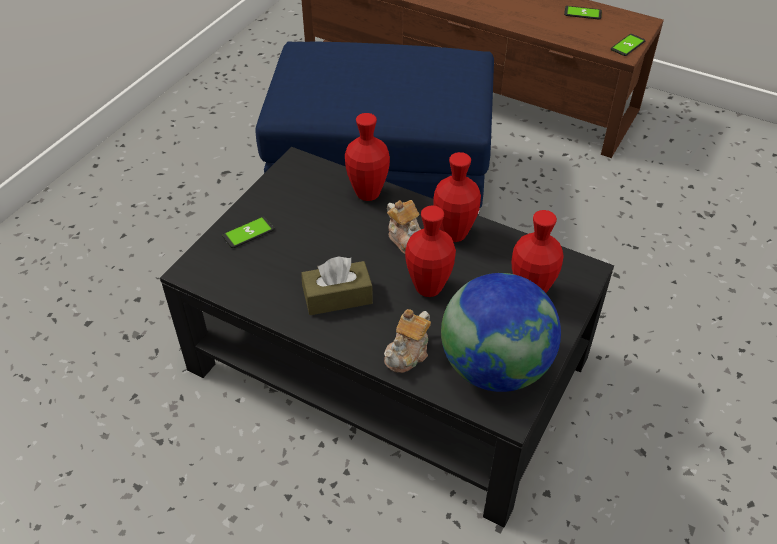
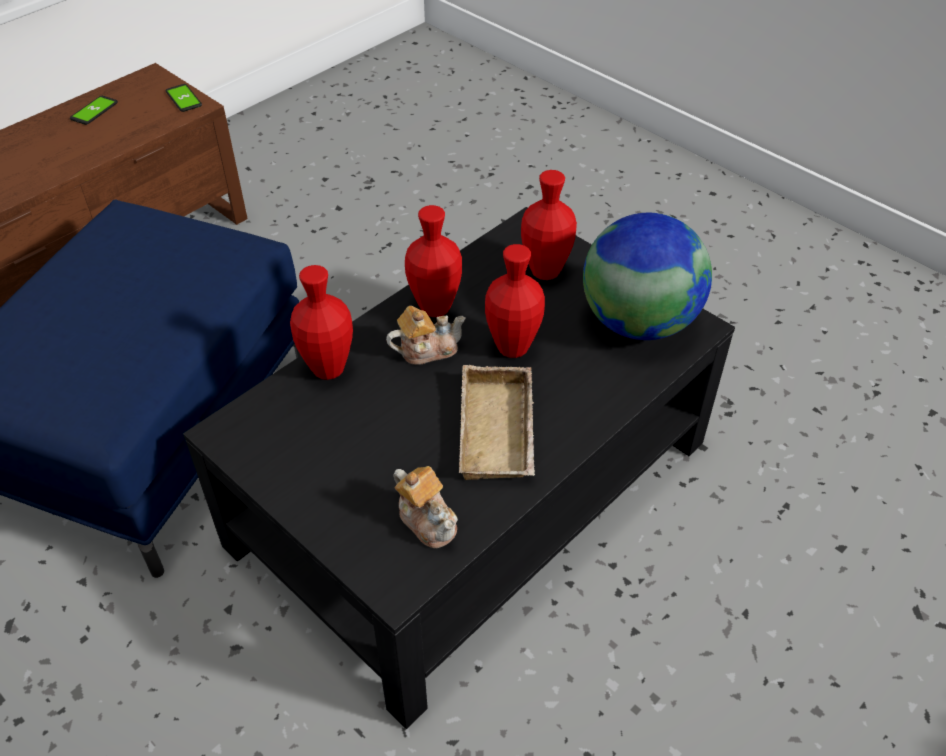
camera: 75 degrees left, 0 degrees up
(248, 233) = (346, 508): phone -> none
(337, 297) = (500, 431): brown tissue box -> beige tray
(408, 353) = (604, 385): teapot -> teapot (427, 520)

